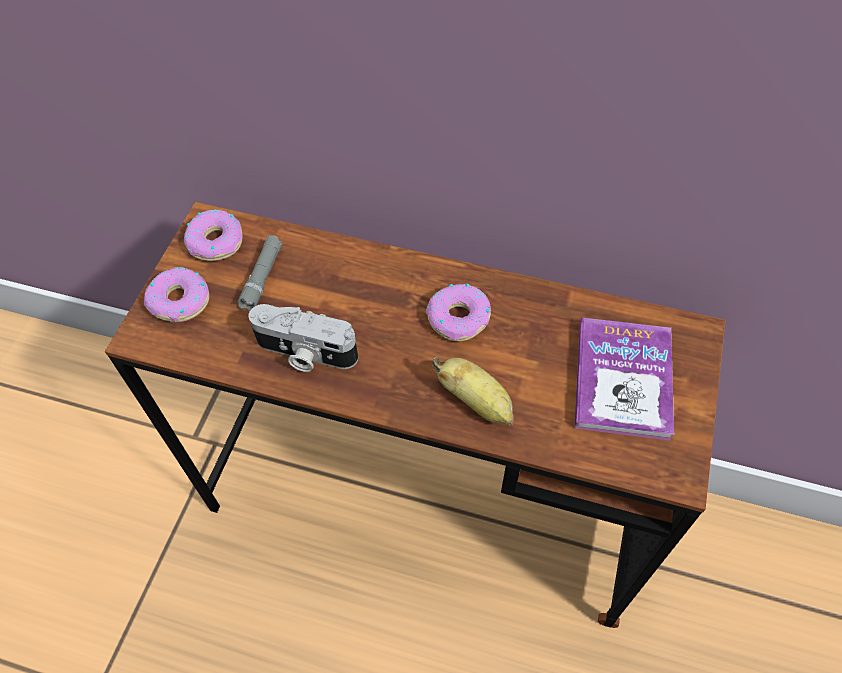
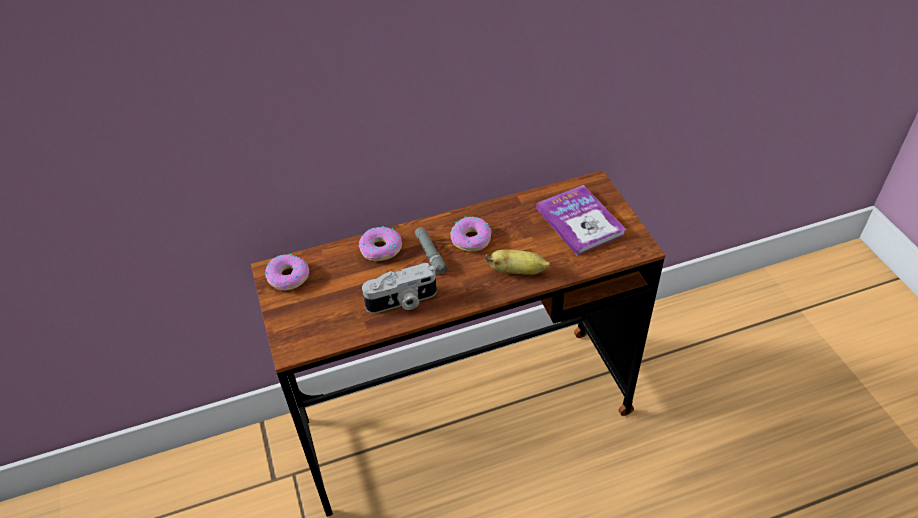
camera: 35 degrees left, 10 degrees down
(179, 301) = (297, 318): donut -> donut (381, 249)
(262, 278) = (337, 279): grey flashlight -> grey flashlight (430, 254)

